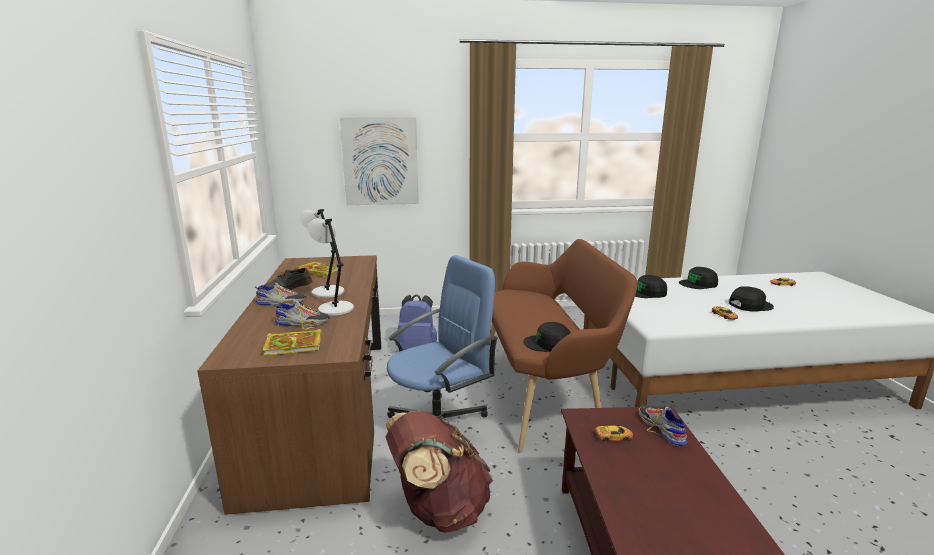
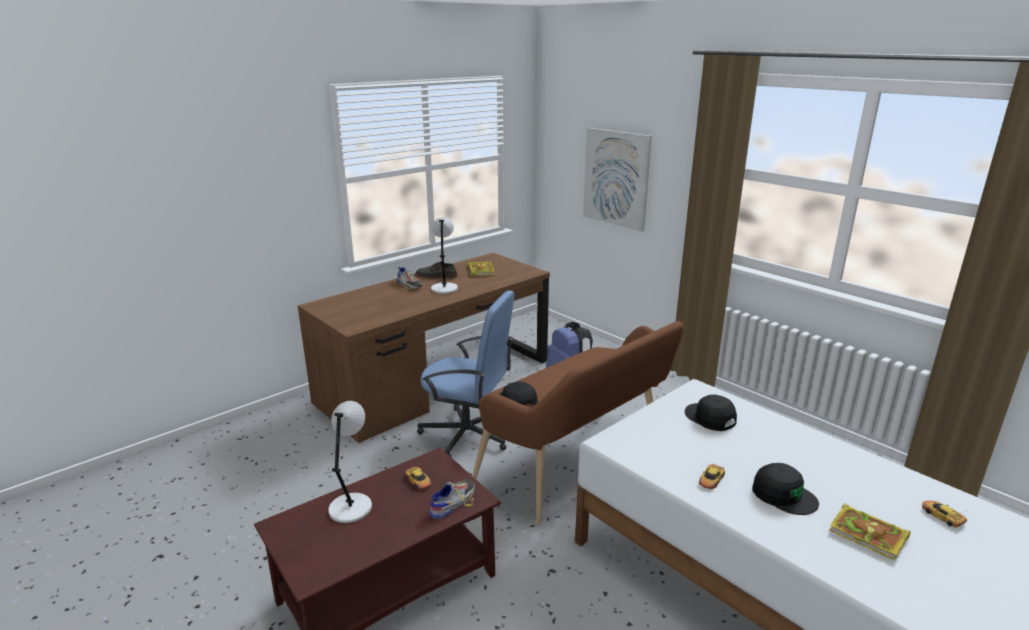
camera: 55 degrees right, 5 degrees up
(295, 345) = (350, 313): book -> book (870, 535)
(302, 323) = (384, 302): shoe -> none
(334, 308) = (418, 301): grey table lamp -> grey table lamp (351, 506)
(439, 509) = (374, 473): brown backpack -> none
(698, 284) = (808, 446): black cap -> none

